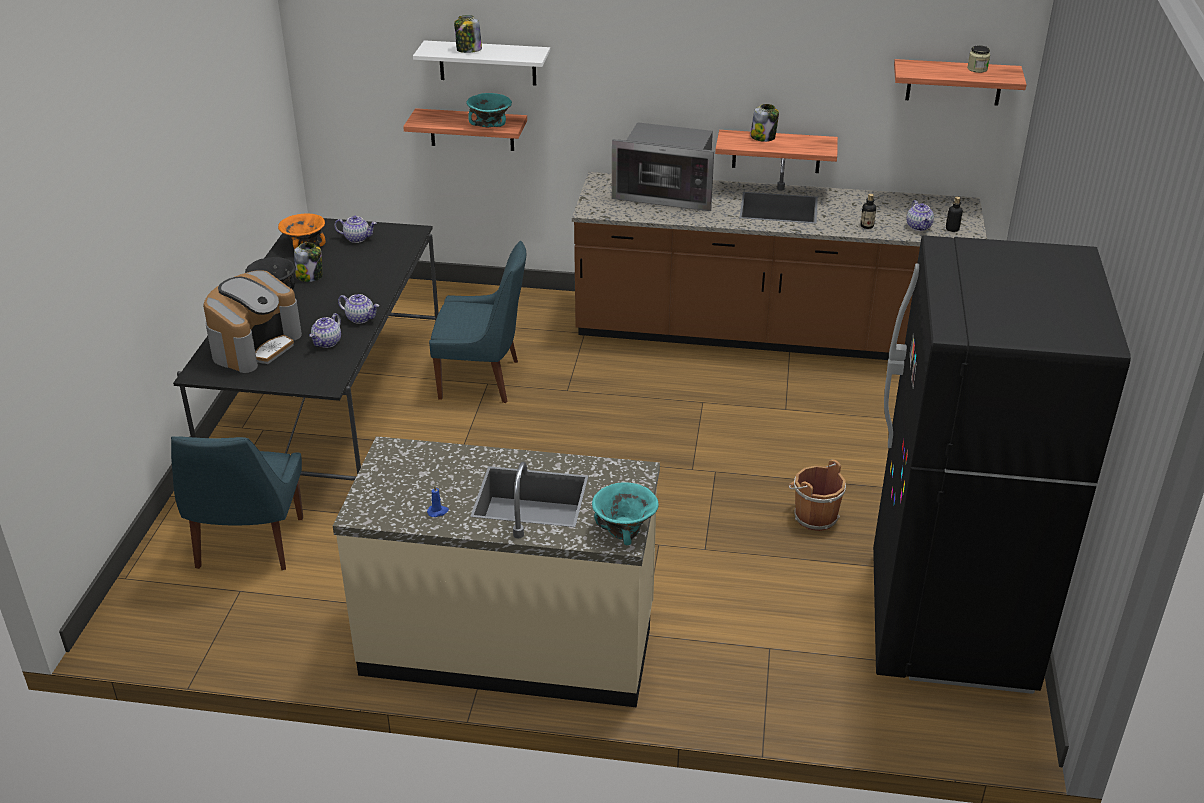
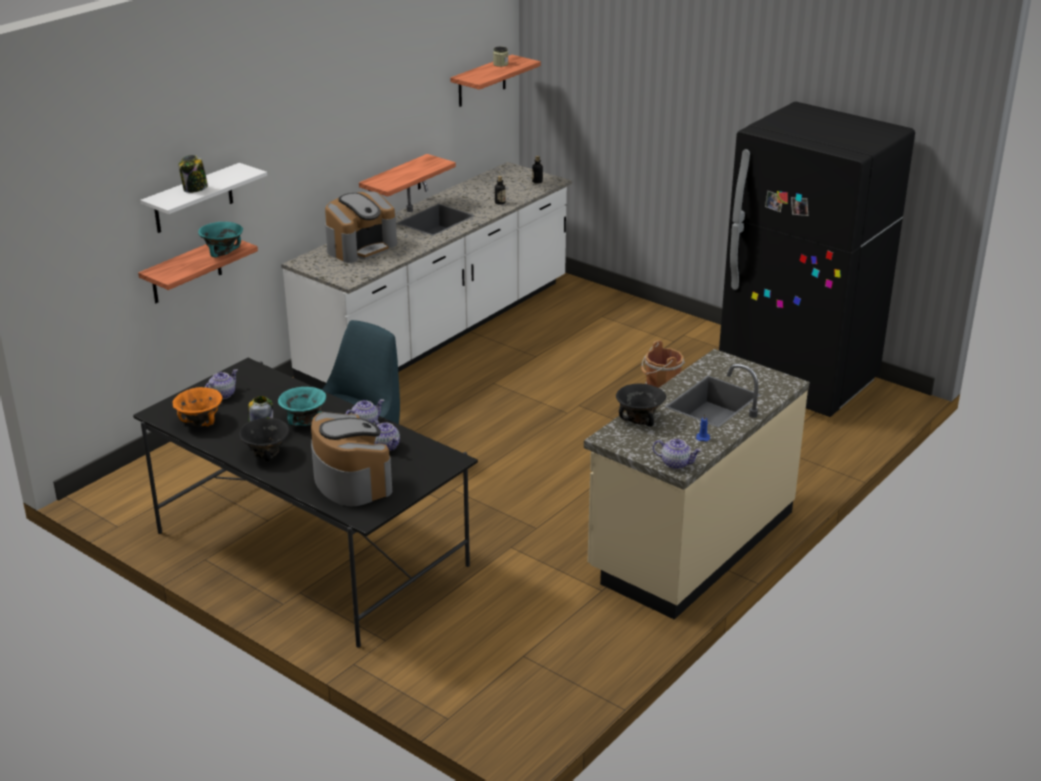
camera: 60 degrees left, 5 degrees down
(249, 546) = (466, 638): blue chair -> none
(448, 457) = (640, 418): none -> black bowl
(625, 529) = (777, 379): turquoise bowl -> turquoise bowl (304, 420)
(666, 193) = (361, 247): microwave -> coffee machine
(763, 137) = (394, 173): jar -> none
(767, 334) = (439, 331): brown counter -> white counter
(919, 227) = (521, 189): teapot -> teapot (676, 463)

